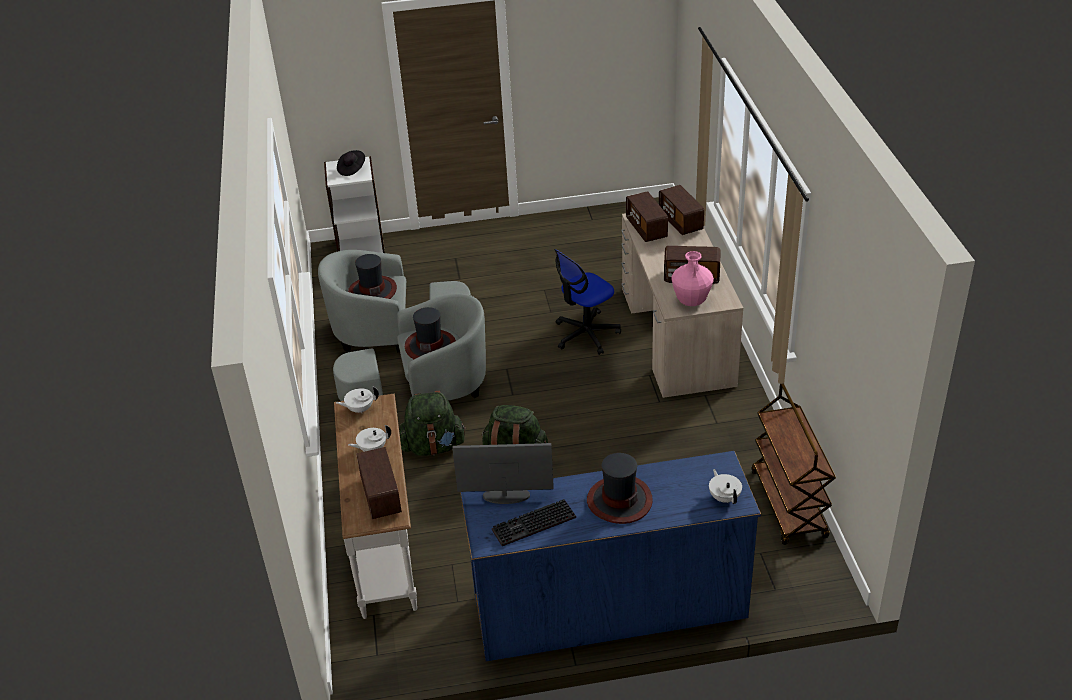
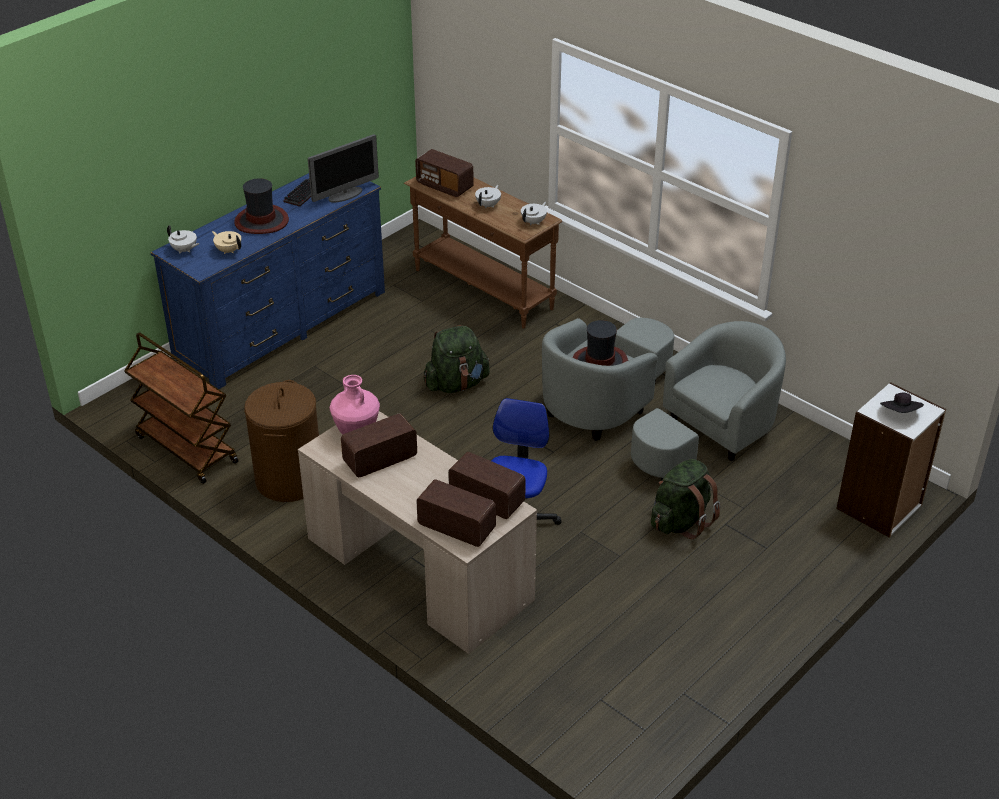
camera: 140 degrees right, 0 degrees up
(372, 291) = (726, 384): hat -> none
(385, 547) = (482, 290): white console table -> brown console table
(433, 446) = (533, 362): green backpack -> green backpack (681, 521)
(680, 475) = (228, 250): none -> beige teapot
(719, 436) = (289, 480): none -> brown laundry basket

